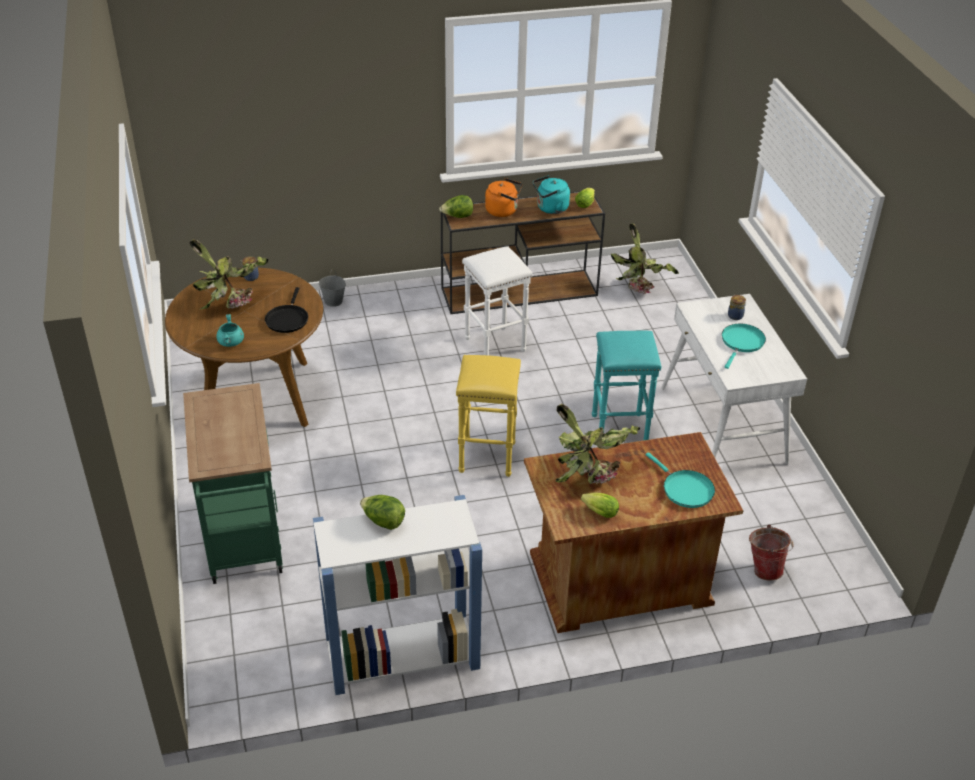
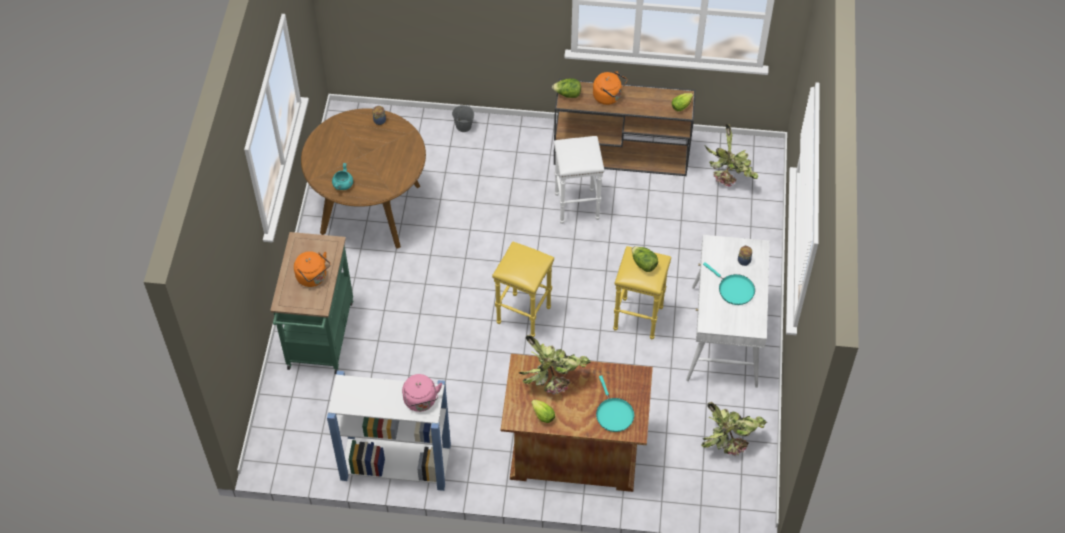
camera: 20 degrees right, 15 degrees up
(232, 300) = (357, 142): potted plant -> potted plant (729, 440)
(234, 432) = (313, 277): none -> orange kettle
(287, 319) = (392, 172): black frying pan -> none
(383, 521) = (381, 387): lettuce -> lettuce (643, 264)
(444, 525) = (421, 402): none -> pink kettle
(550, 208) = (649, 104): turquoise kettle -> none
(618, 429) = (637, 317): turquoise stool -> yellow stool
(741, 343) = (734, 289): turquoise frying pan -> turquoise frying pan turned 90 degrees clockwise
(765, 568) = (687, 473): bucket -> none

